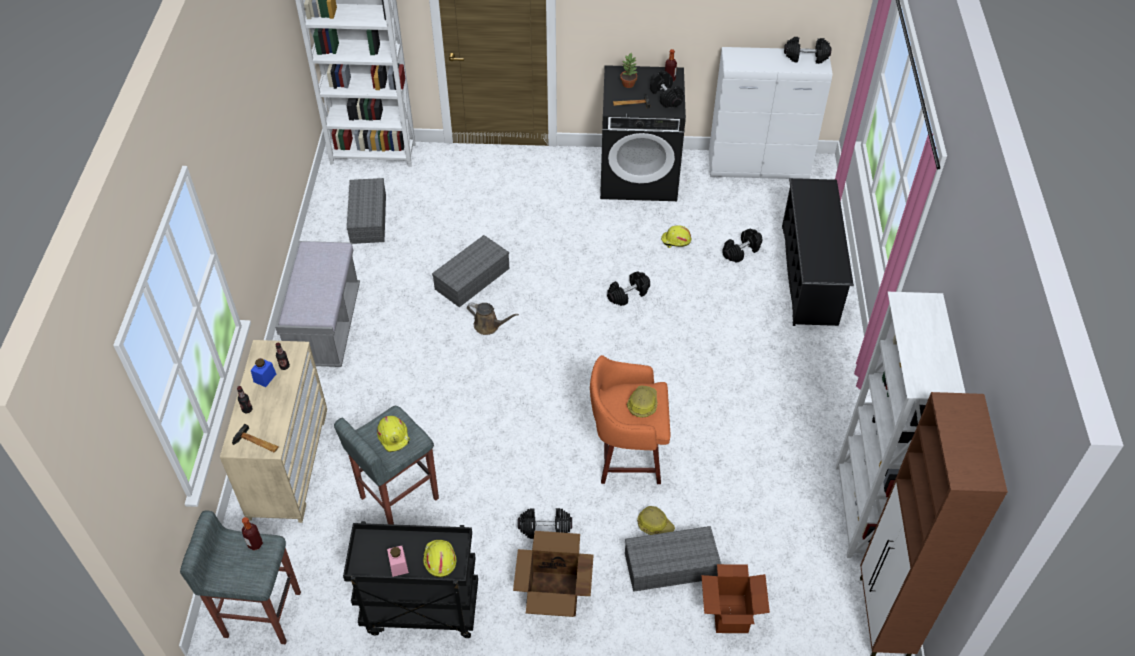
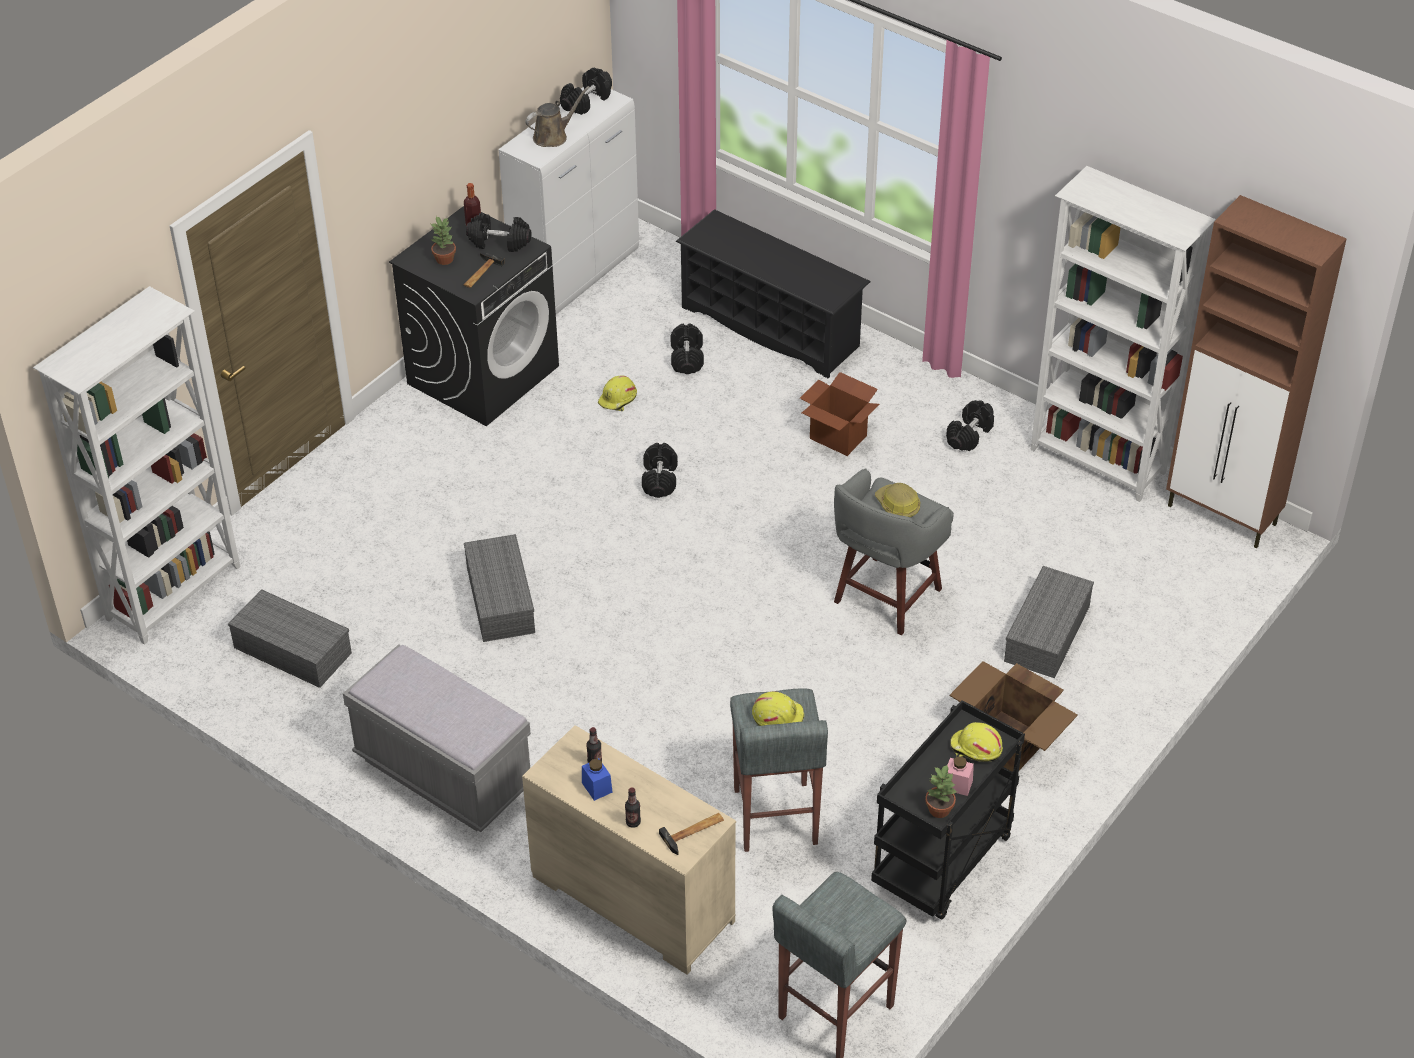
camera: 55 degrees left, 5 degrees down
(255, 544) = (829, 897): bottle -> none
(369, 566) = (939, 809): none -> potted plant
(489, 326) = (591, 620): brown watering can -> brown watering can (553, 136)
(545, 528) = (921, 709): black dumbbell -> black dumbbell (969, 435)
(626, 458) = (885, 598): orange stool -> grey stool
(655, 525) = (988, 620): hard hat -> none
(730, 614) = (1136, 619): cardboard box -> cardboard box (837, 437)

